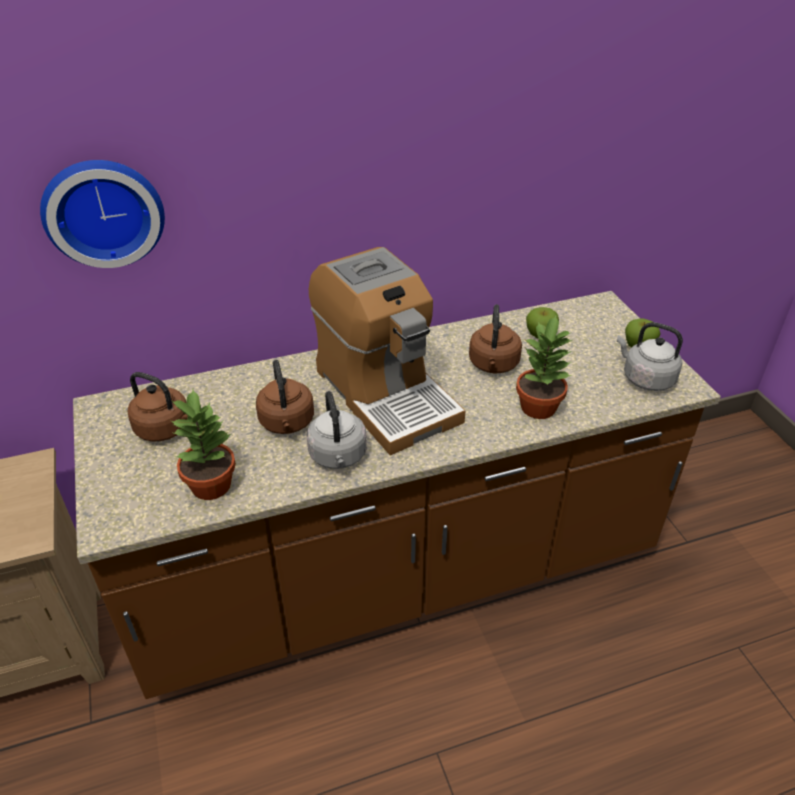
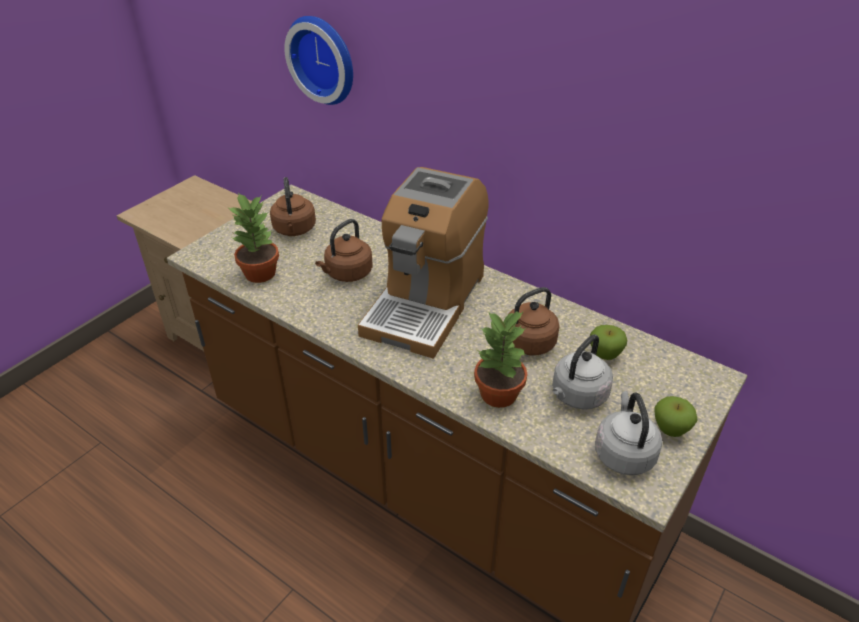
camera: 55 degrees right, 0 degrees up
(338, 457) = (334, 313): grey kettle -> grey kettle (577, 396)

